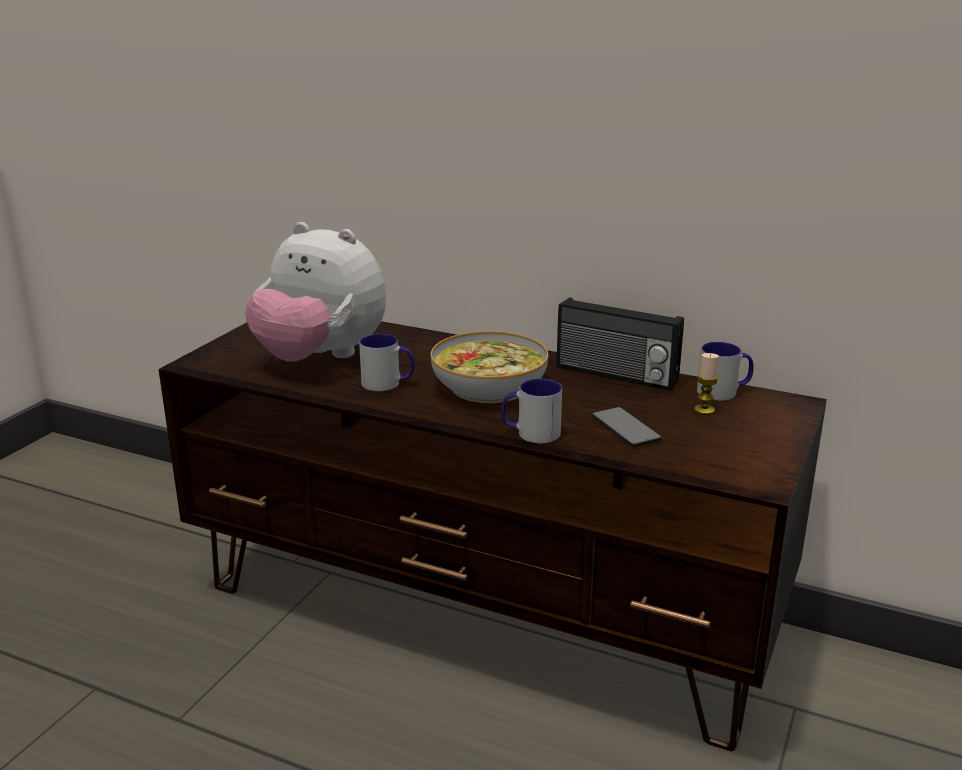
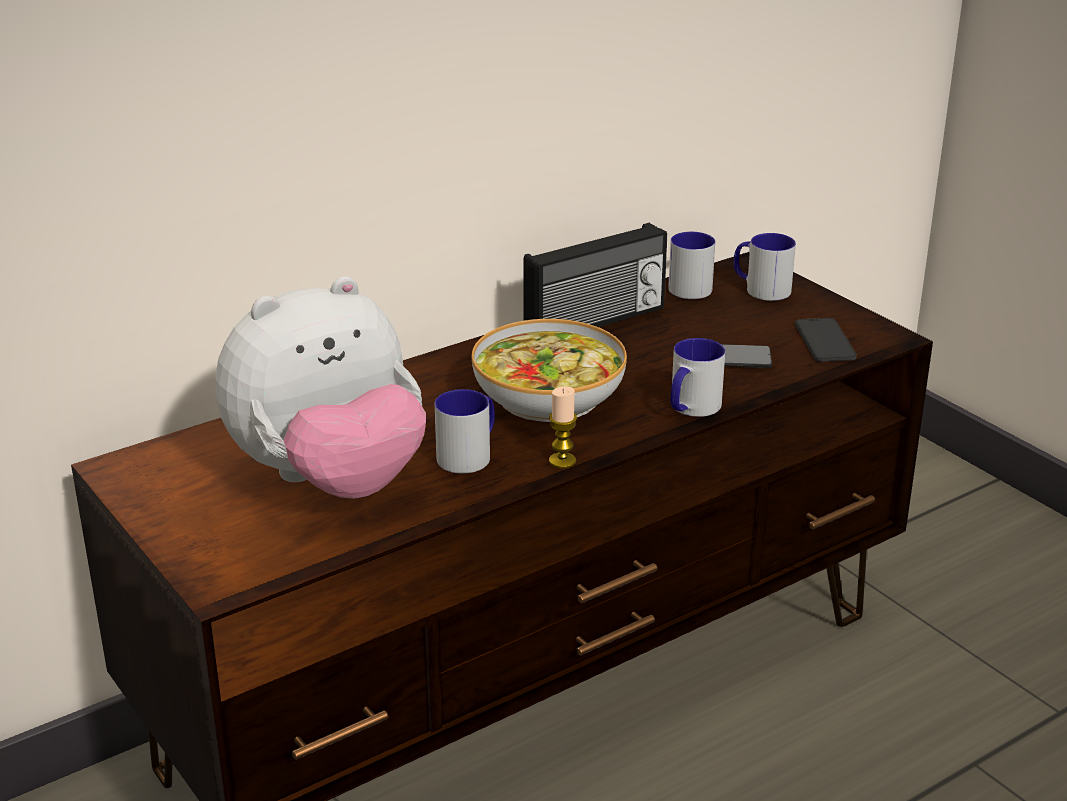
camera: 60 degrees left, 5 degrees up
(704, 410) = (723, 308): candle -> candle (562, 461)
(711, 458) = (824, 341): none -> phone
(762, 416) = (760, 289): none -> mug

